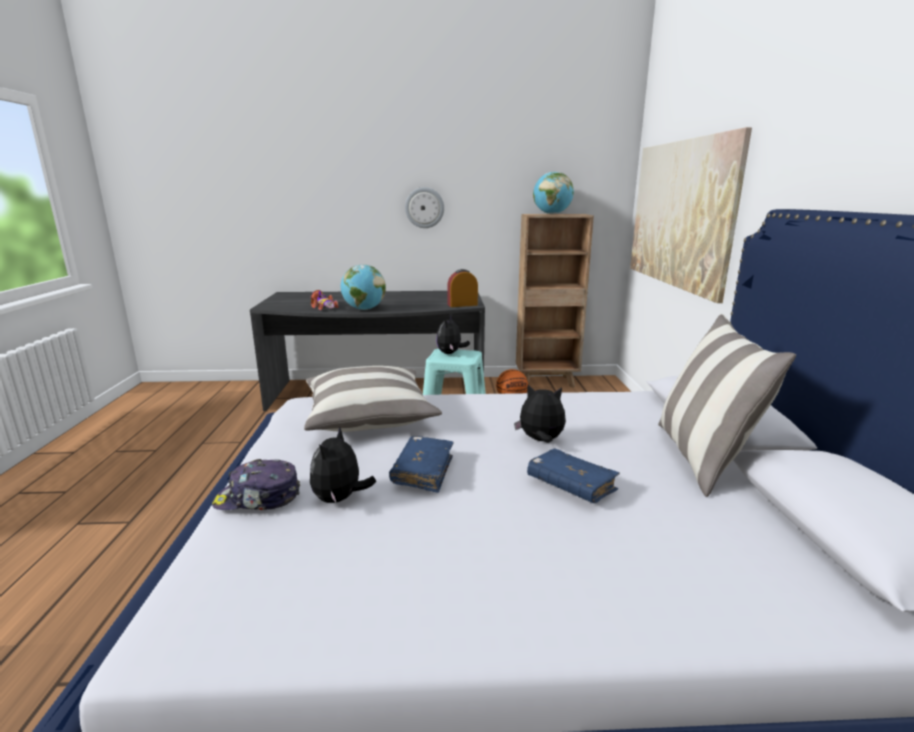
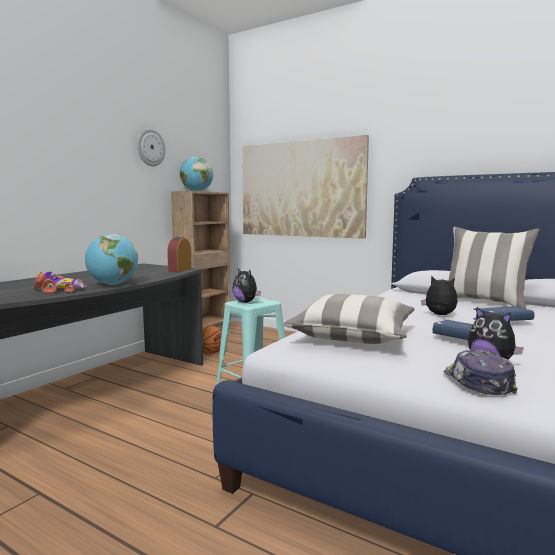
camera: 55 degrees left, 10 degrees down
(258, 498) = (477, 383): cap -> cap turned 135 degrees clockwise
(424, 208) = (93, 182): wall clock -> wall clock (150, 147)
(540, 440) = (439, 315): plush toy -> plush toy turned 75 degrees clockwise

